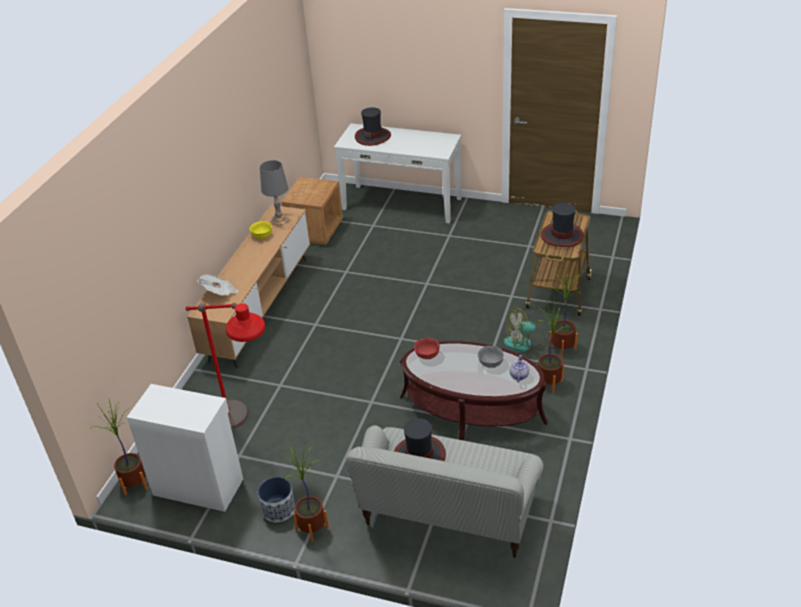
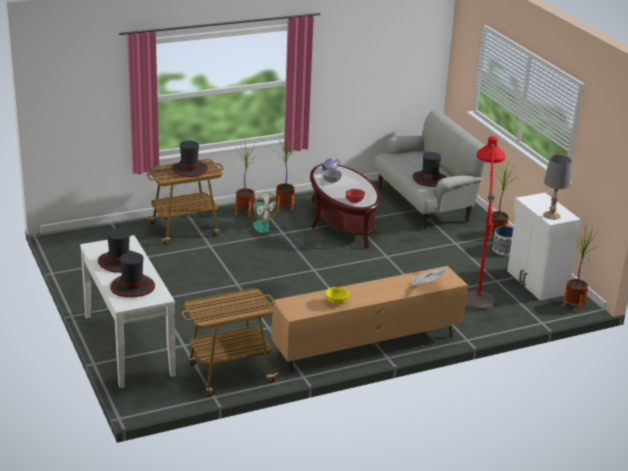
camera: 135 degrees left, 10 degrees down
(279, 220) = (304, 305): grey table lamp -> grey table lamp (551, 215)
(315, 231) = (229, 373): brown nightstand -> cart
(414, 141) = (119, 261): none -> hat

